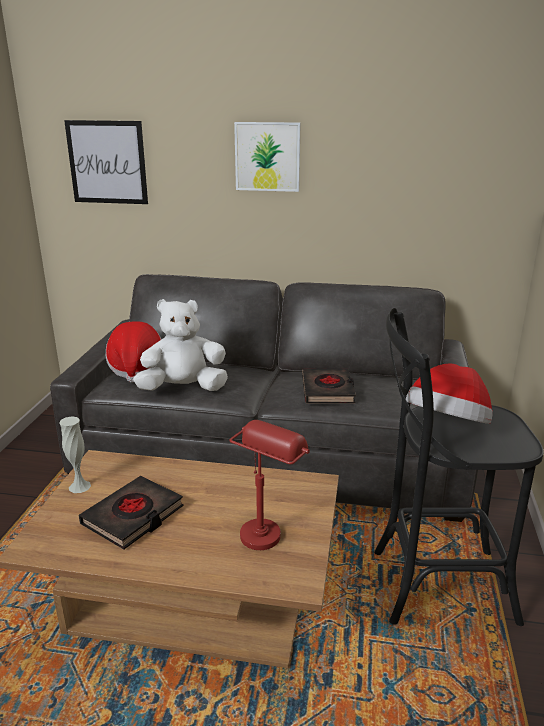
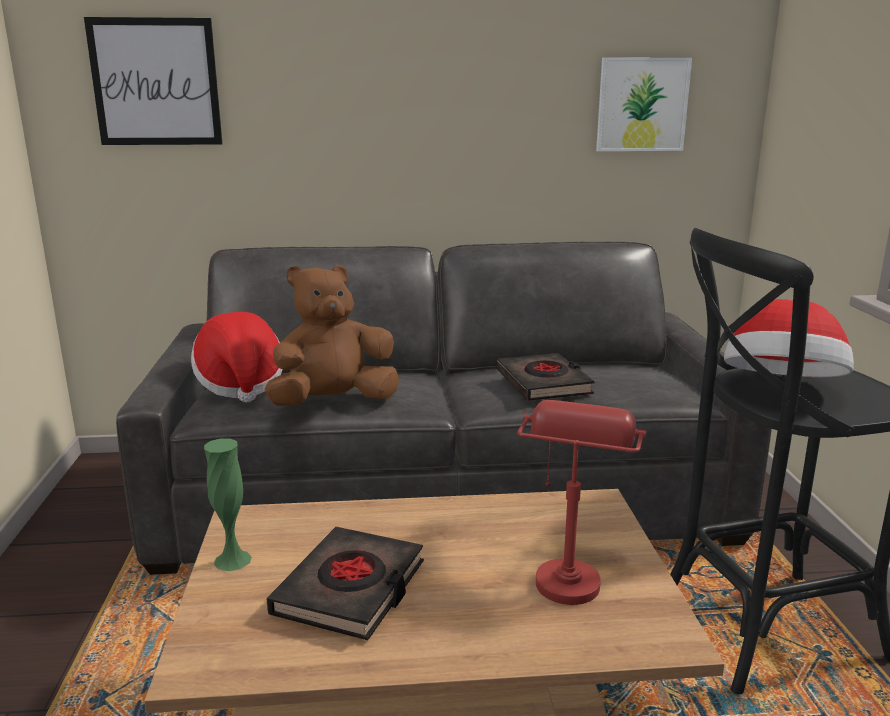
camera: 15 degrees left, 5 degrees down
(79, 486) = (232, 560): white vase -> green vase
(183, 388) = (333, 402): white plush toy -> brown plush toy
(267, 157) = (404, 69): picture -> picture (642, 105)

